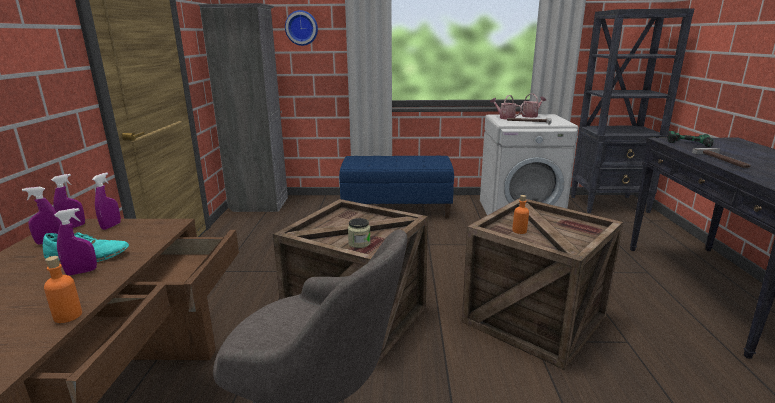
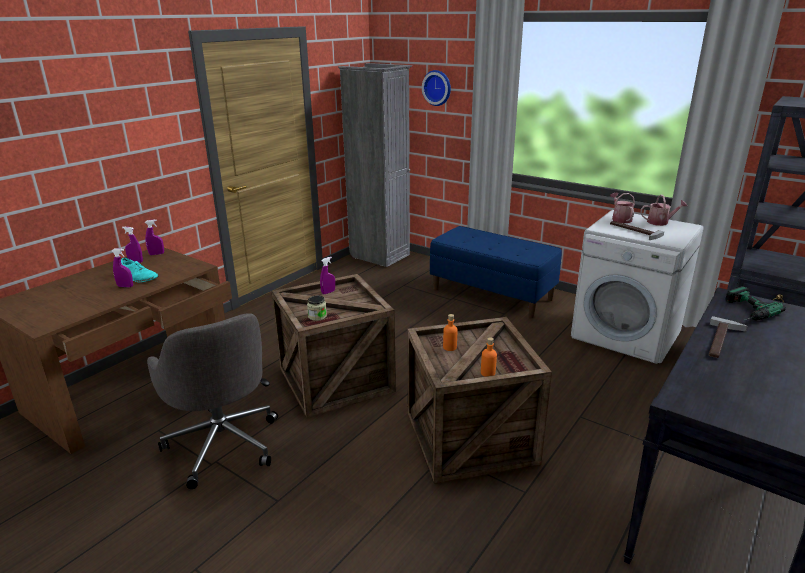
camera: 35 degrees right, 5 degrees up
(68, 316) = (93, 310): orange bottle -> orange bottle (488, 373)
(111, 226) = (173, 259): purple spray bottle -> purple spray bottle (328, 292)

